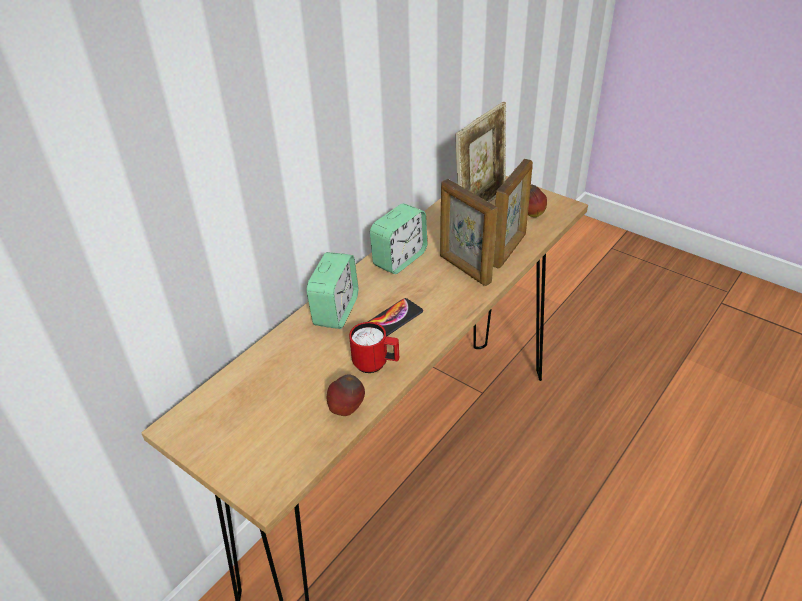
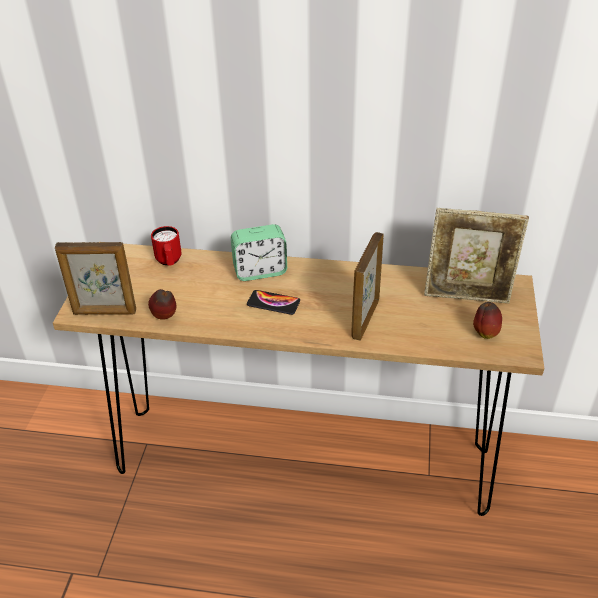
camera: 60 degrees right, 0 degrees up
(376, 364) = (218, 313): red mug -> red mug (169, 262)
(400, 259) = (347, 278): alarm clock -> none
(509, 250) = (416, 336): picture frame -> picture frame (104, 312)

